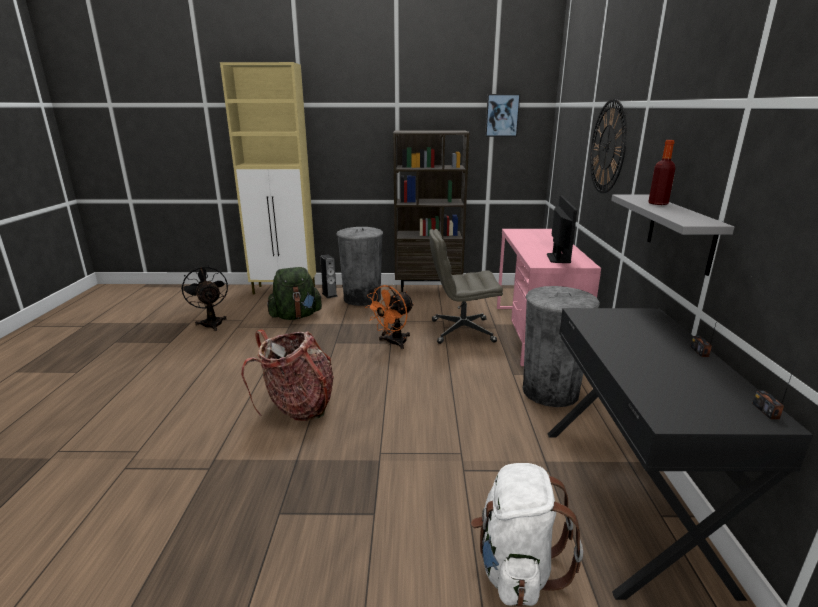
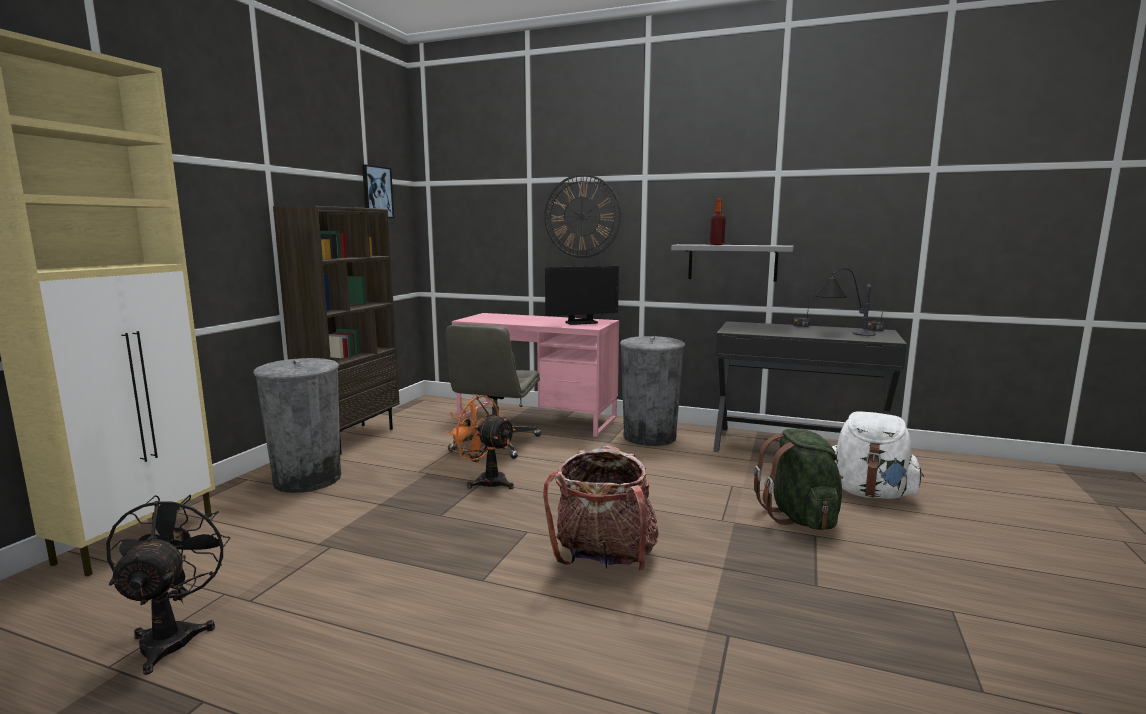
camera: 70 degrees left, 10 degrees down
(211, 322) = (173, 636): black fan -> black fan turned 90 degrees clockwise
(296, 316) = (294, 537): green backpack -> green backpack (800, 518)
(329, 295) = (245, 500): speaker -> none
(392, 343) = (485, 481): orange fan -> orange fan turned 150 degrees clockwise
(558, 258) = (581, 322): monitor -> monitor turned 135 degrees clockwise
(674, 379) = (841, 333): none -> table lamp

